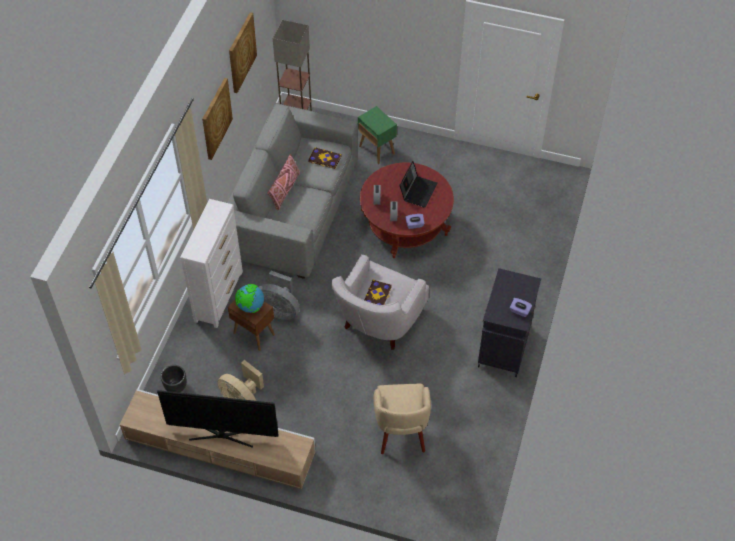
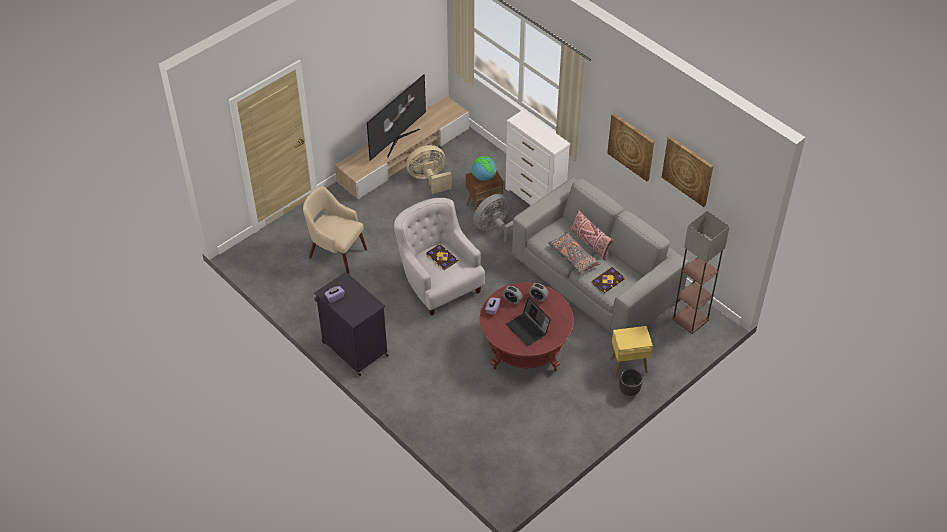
camera: 120 degrees right, 5 degrees down
(175, 387) = (469, 150): black planter -> black planter (629, 390)
(312, 193) = (573, 257): none -> grey pillow
(377, 150) = (628, 366): green side table -> yellow side table

